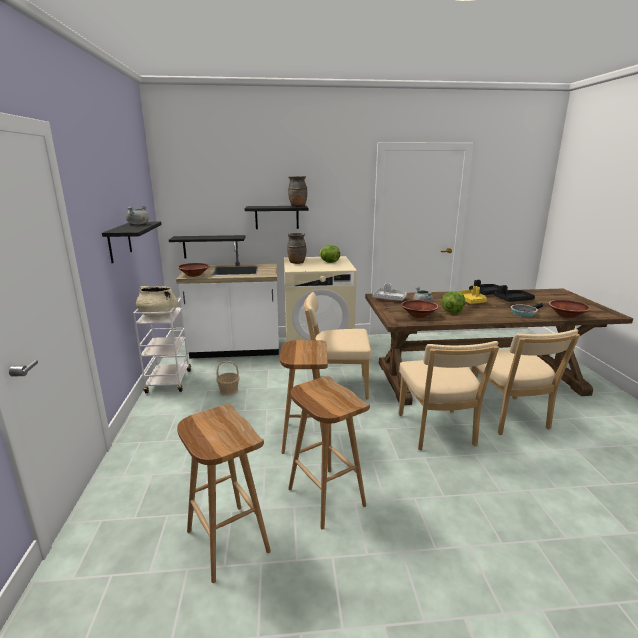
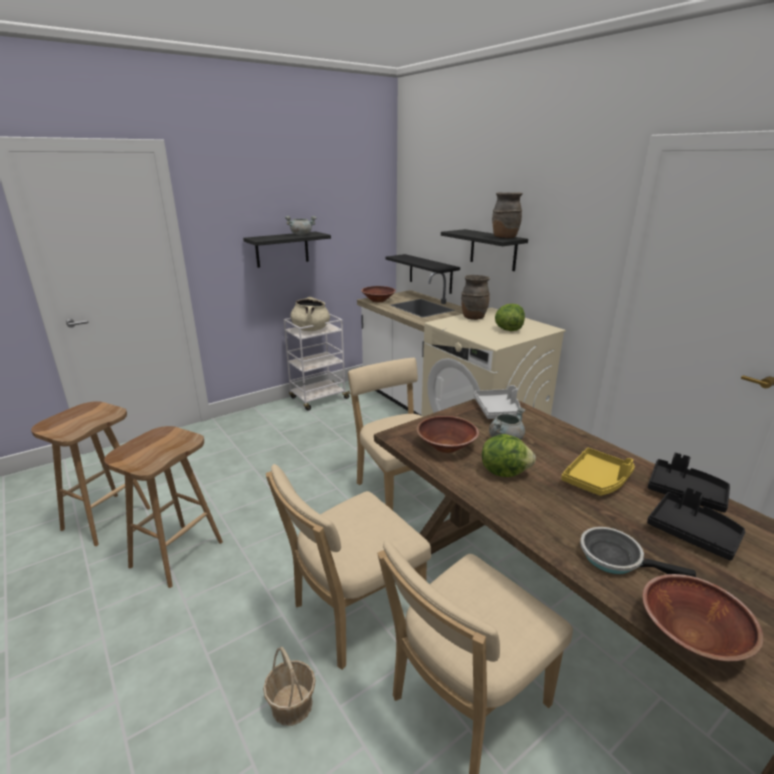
camera: 60 degrees right, 5 degrees up
(228, 391) = (329, 430): basket -> basket (292, 704)
(304, 437) = (274, 504): brown stool -> none

